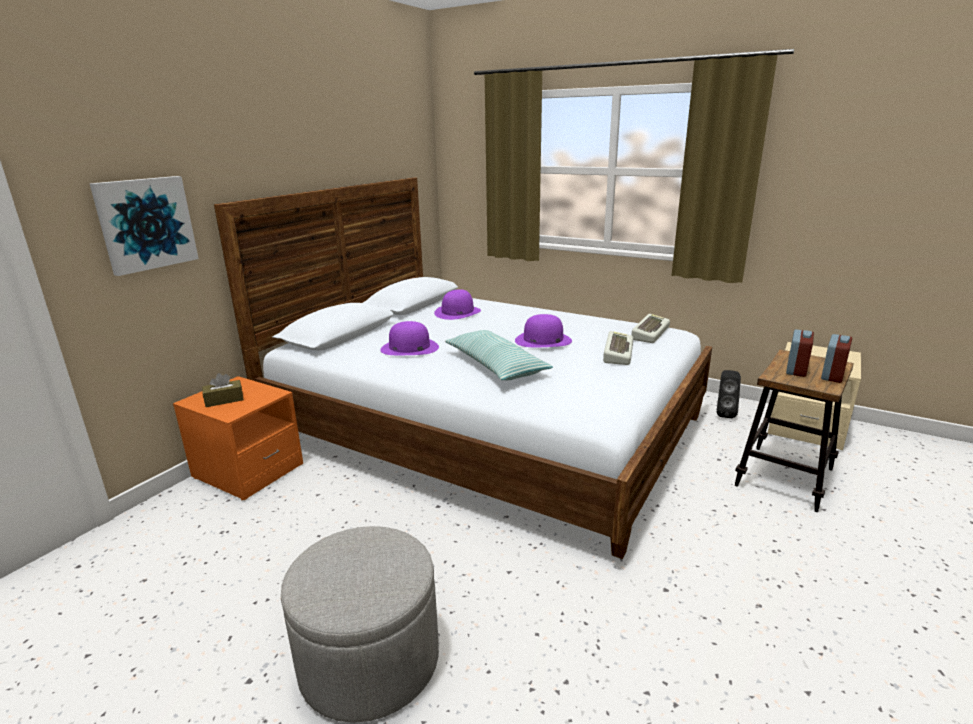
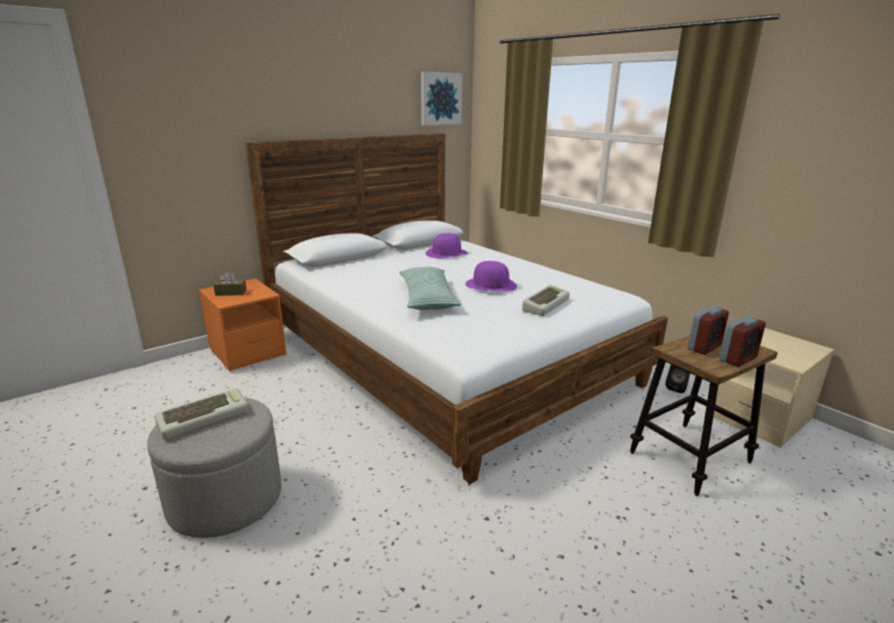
camera: 20 degrees right, 0 degrees up
(146, 224) = (189, 153): picture -> picture (440, 99)
(409, 348) = (377, 274): purple hat -> none
(649, 333) = (596, 293): keyboard -> keyboard (204, 418)

